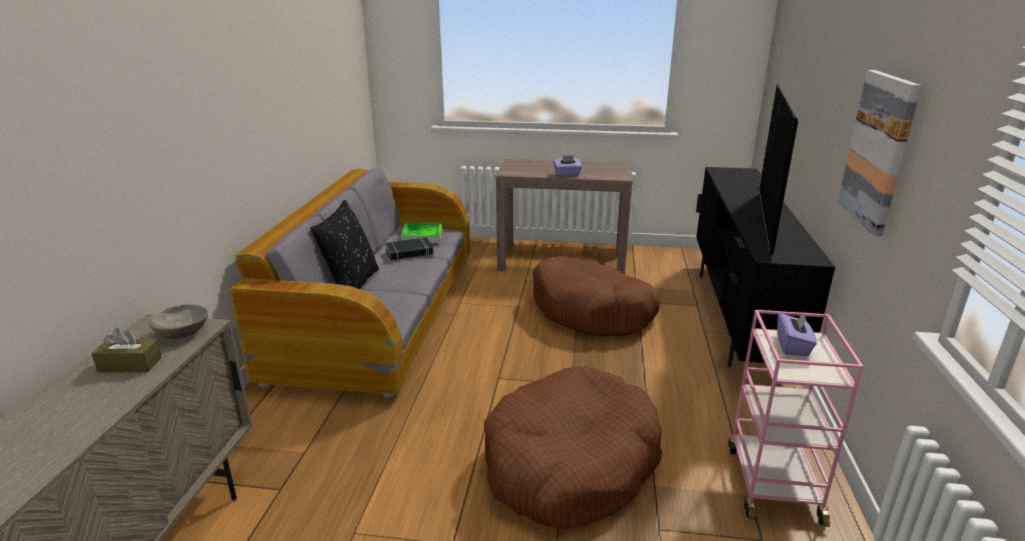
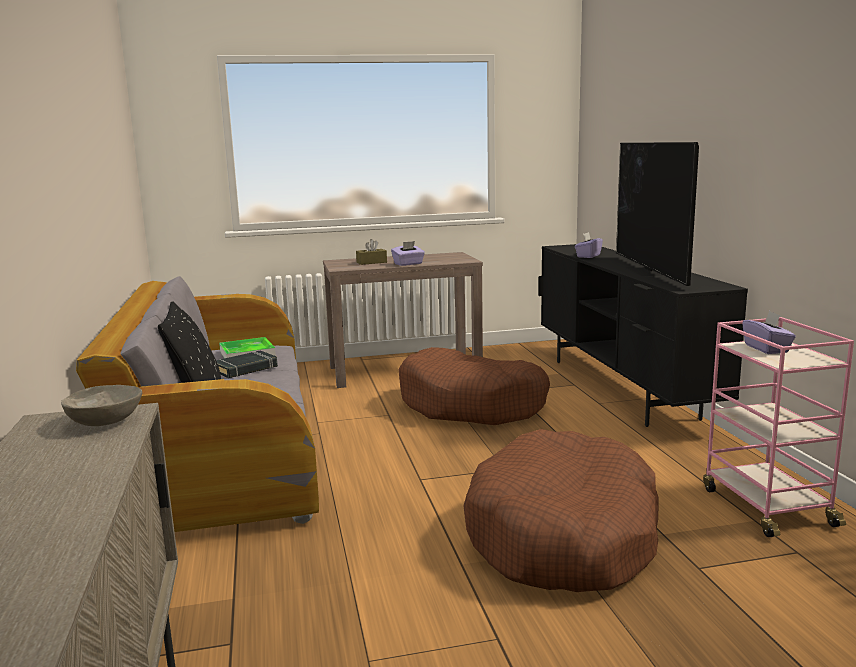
camera: 20 degrees left, 10 degrees down
(130, 364) = (65, 457): brown tissue box -> brown tissue box (371, 262)
(732, 189) = (588, 256): none -> purple tissue box
(879, 150) = (779, 162): picture -> none

